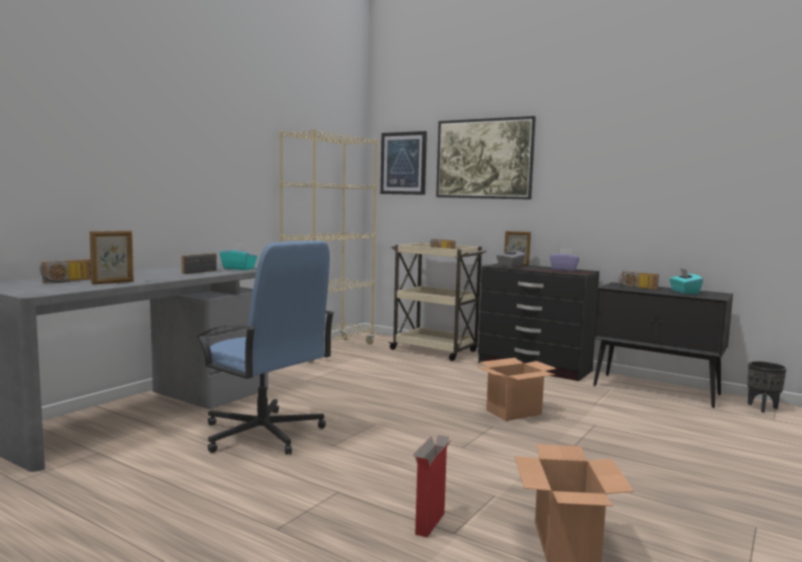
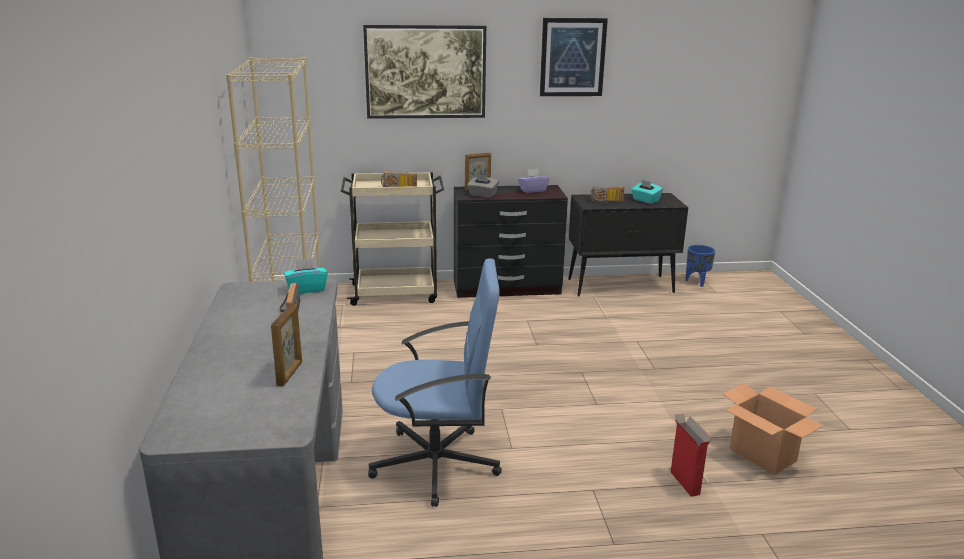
camera: 40 degrees left, 15 degrees up
(68, 281) = (232, 392): radio -> none
(403, 163) = (314, 76): picture -> picture (572, 57)
(514, 412) = (572, 350): cardboard box -> none
(762, 408) = (697, 282): black planter -> blue planter

